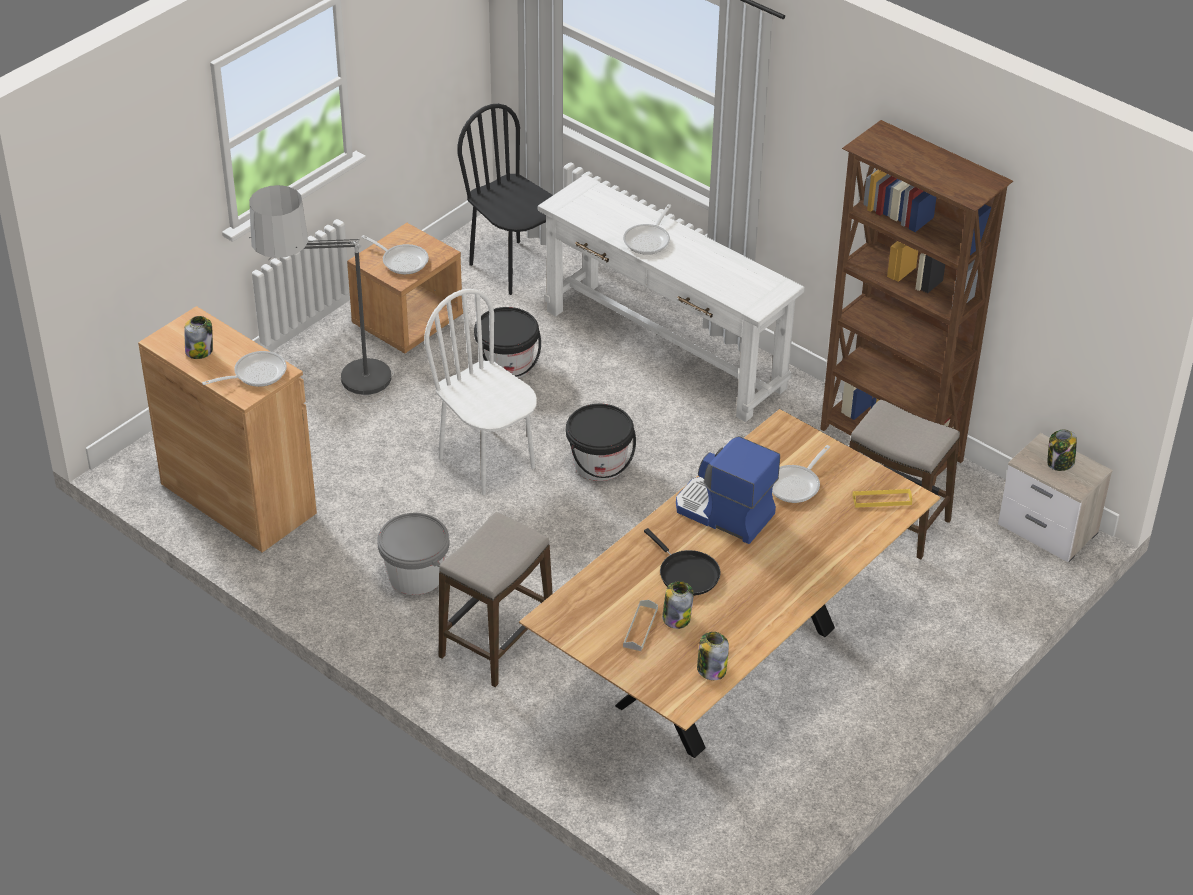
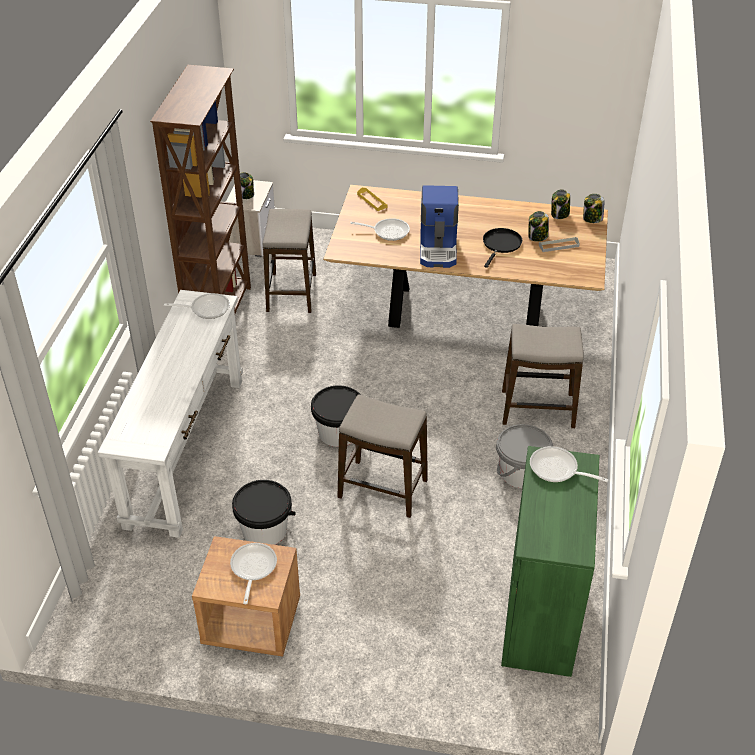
camera: 120 degrees left, 0 degrees up
(199, 350) = (565, 519): jar -> jar (592, 219)
(238, 498) = (541, 614): brown cabinet -> green cabinet
(334, 399) = (384, 618): floor lamp -> none
(487, 462) = (383, 489): white chair -> stool
(513, 268) = (129, 588): black chair -> none
(649, 240) = (173, 379): frying pan -> frying pan (206, 309)

